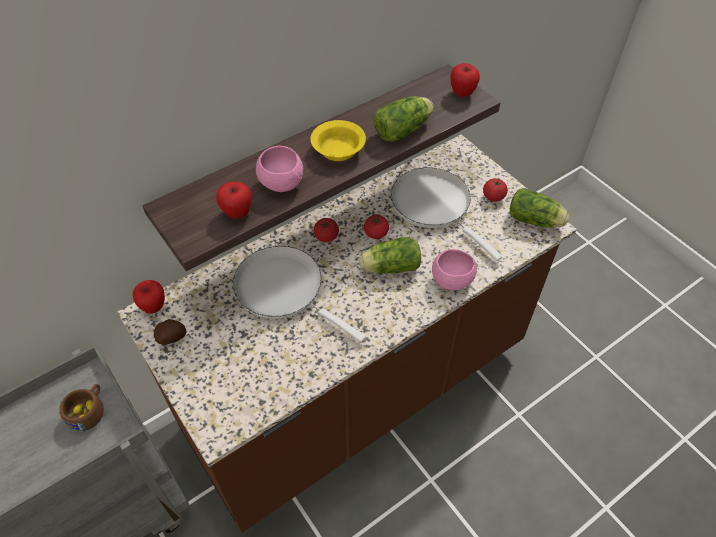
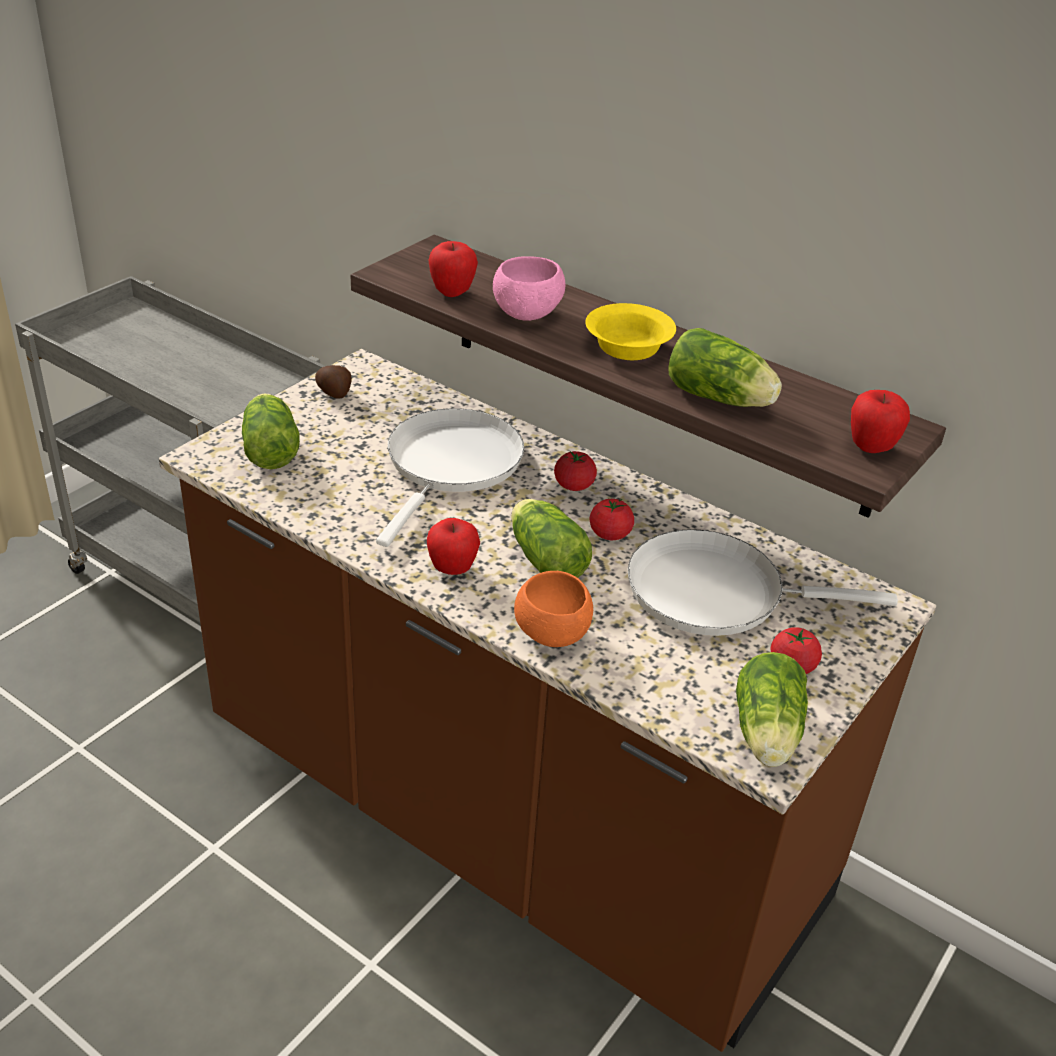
camera: 70 degrees right, 15 degrees down
(88, 411) = (246, 399): brown cup -> none
(153, 307) = (377, 370): apple -> apple (452, 569)
(225, 388) = (270, 448): none -> lettuce
(434, 206) = (716, 592): white frying pan -> white frying pan turned 120 degrees counterclockwise
(452, 281) = (551, 634): pink bowl -> orange bowl

